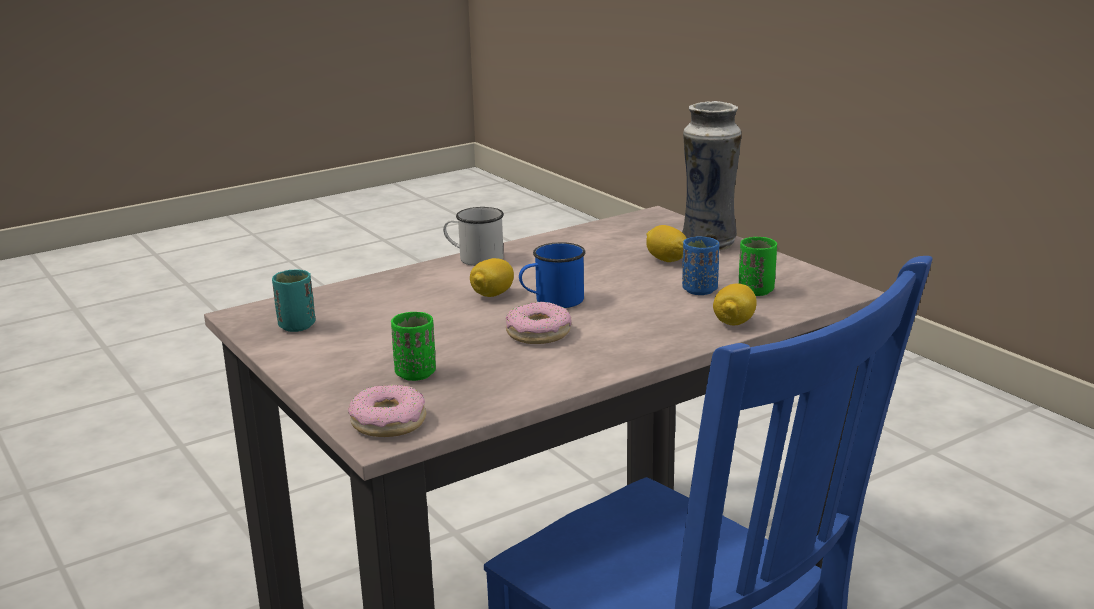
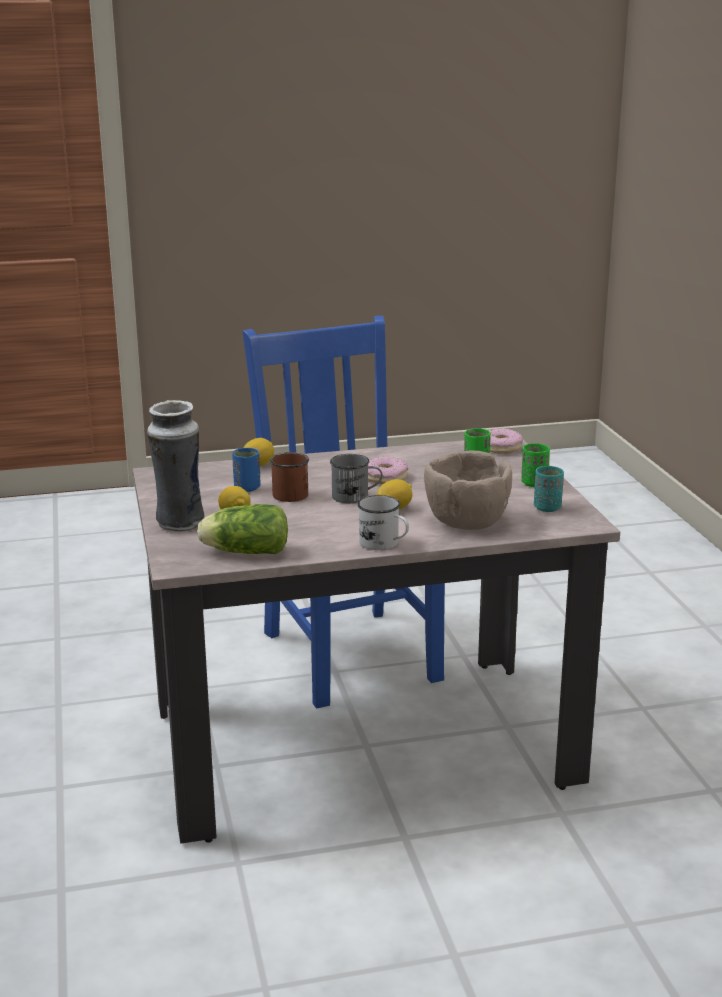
camera: 160 degrees left, 0 degrees up
(396, 293) = (466, 521): none -> brown bowl
(552, 301) = (356, 497): blue mug -> grey mug
(608, 232) = (243, 552): none -> lettuce
(640, 292) = (289, 493): none -> brown mug
(756, 291) = (211, 481): green cup -> green cup (534, 483)

